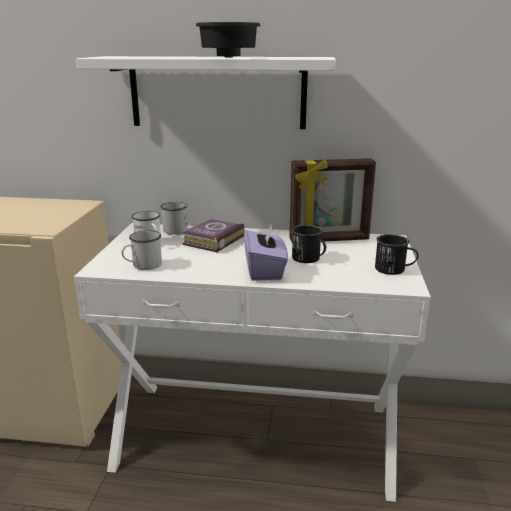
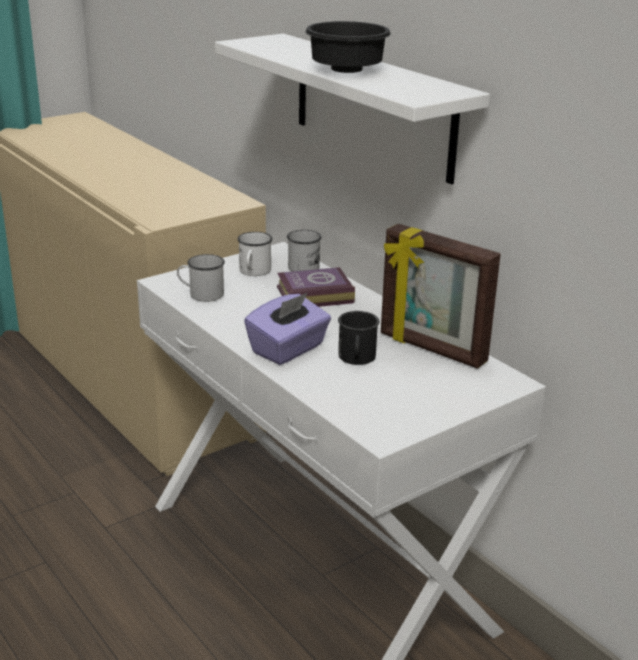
camera: 45 degrees right, 5 degrees up
(394, 270) = (415, 415): black mug -> none

